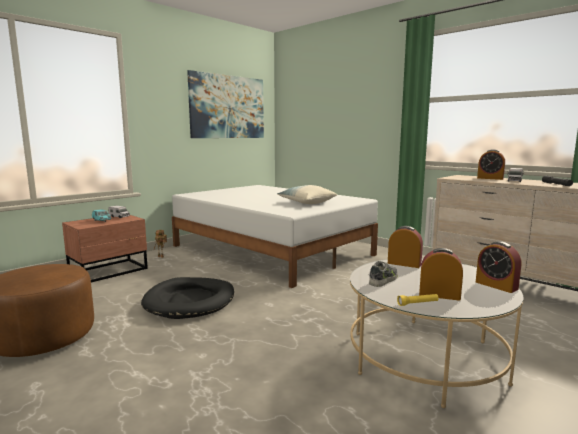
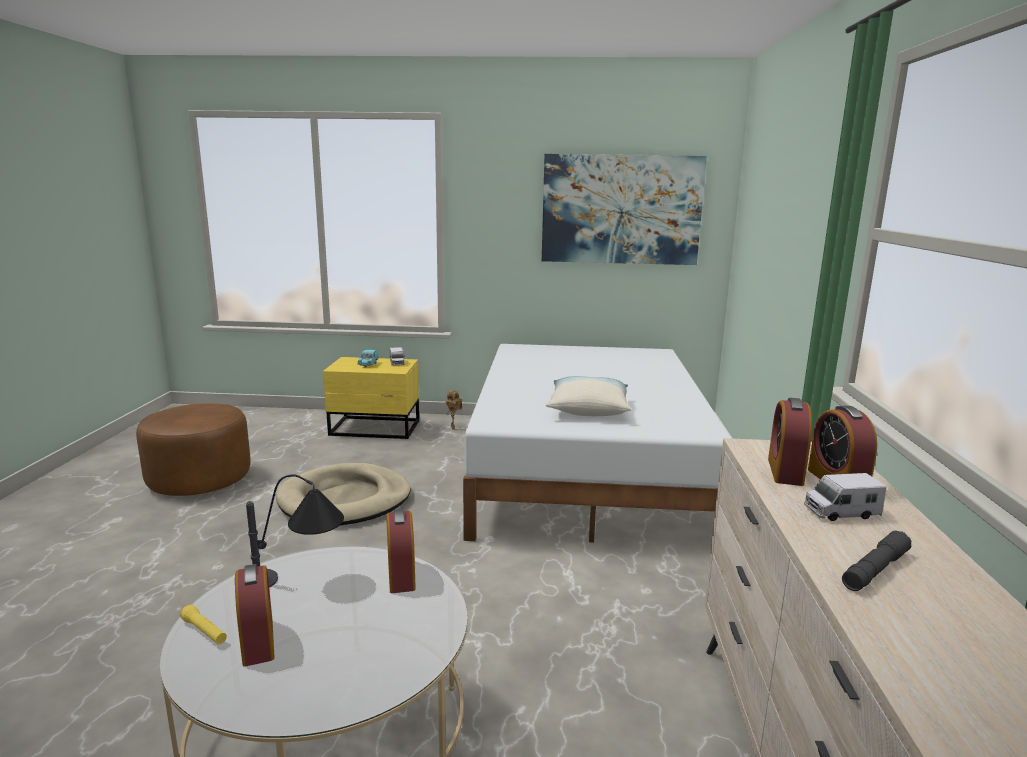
camera: 50 degrees right, 5 degrees up
(110, 271) = (376, 428): brown nightstand -> yellow nightstand
(190, 301) = (345, 500): black dog bed -> beige dog bed
(384, 280) = (297, 580): shoe -> table lamp
(496, 285) = (353, 691): alarm clock -> alarm clock (785, 471)

